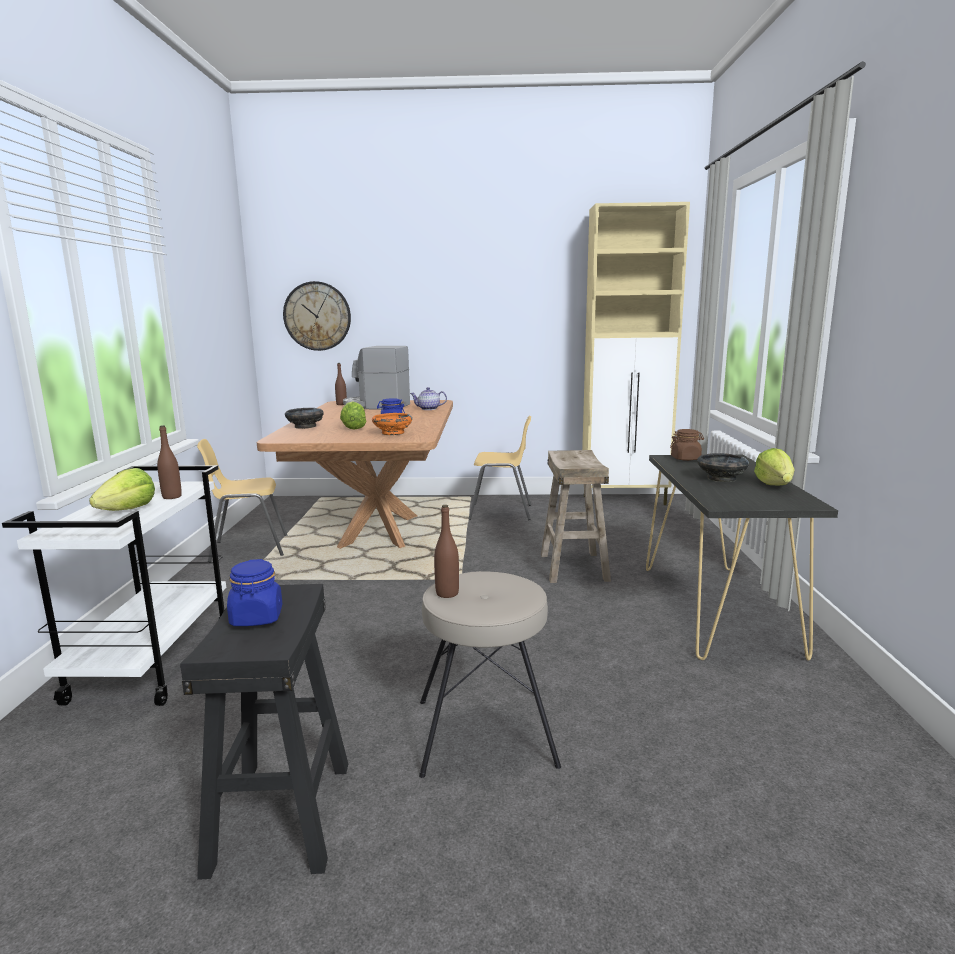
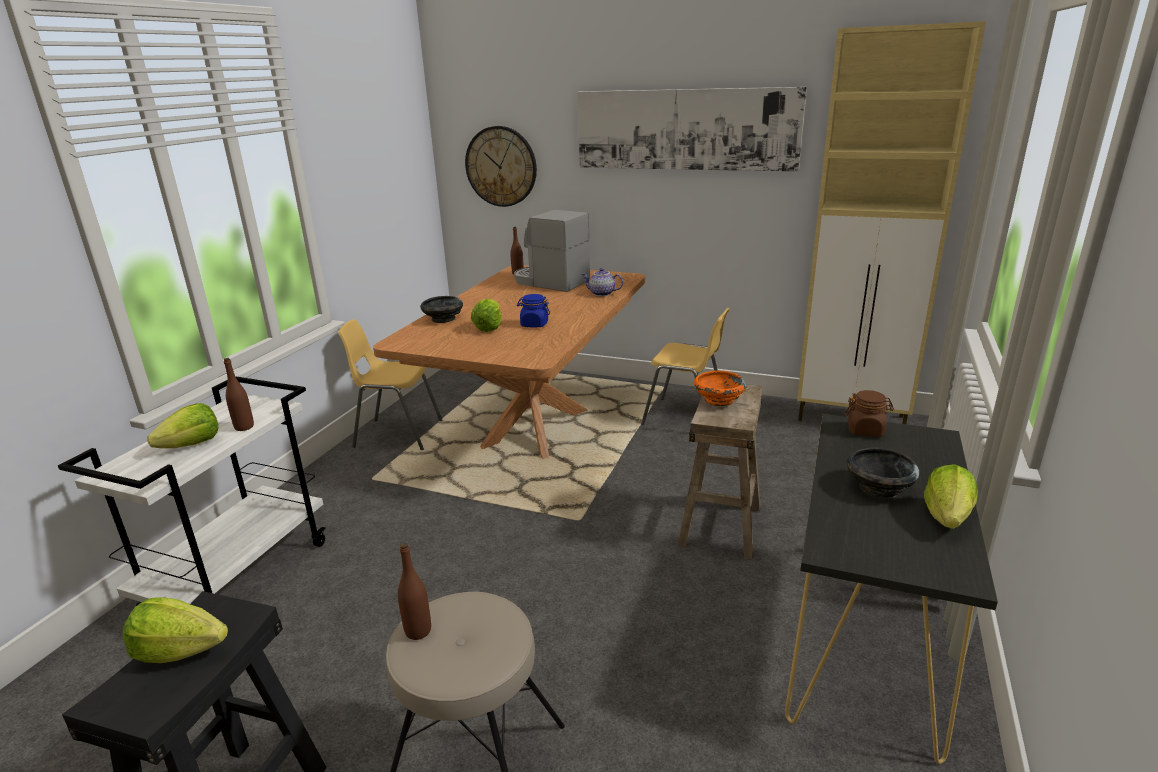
camera: 20 degrees right, 10 degrees up
(257, 618) = (180, 651): blue jar -> lettuce
(392, 433) = (519, 344): orange bowl -> orange bowl (718, 400)
(478, 282) = (685, 129): none -> picture

